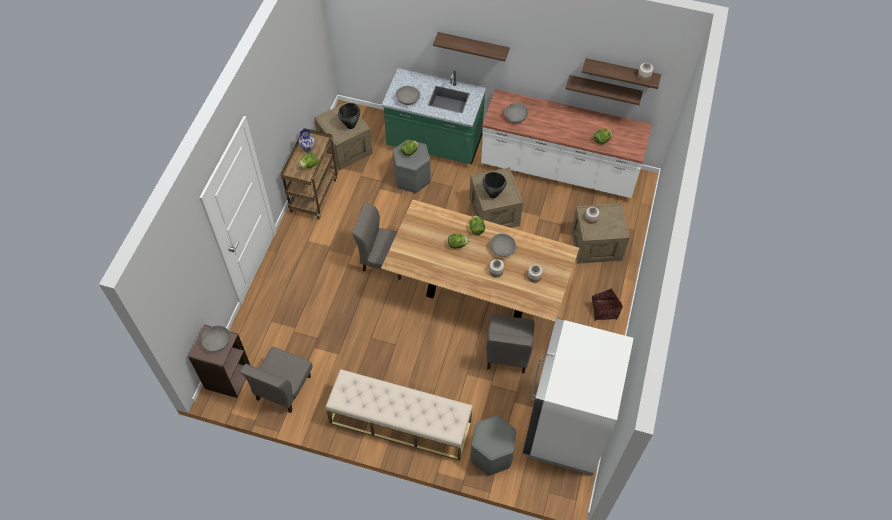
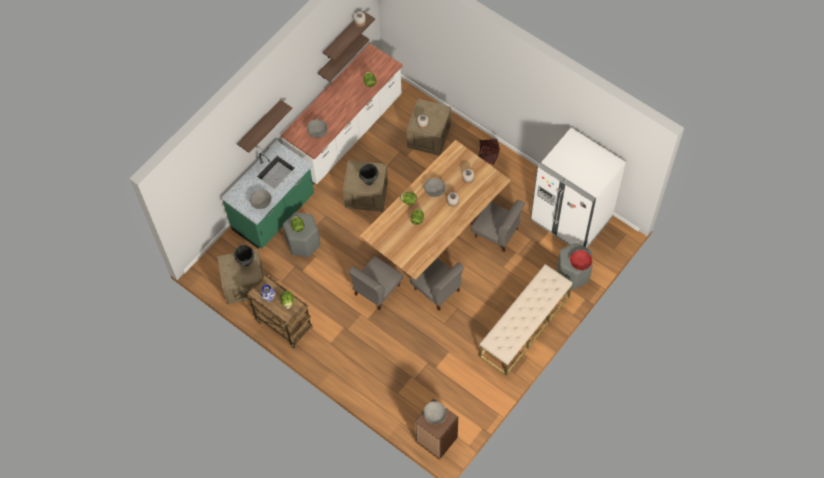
camera: 65 degrees left, 5 degrees up
(283, 388) = (462, 400): grey chair -> grey chair (437, 290)
(489, 444) = (580, 263): none -> red bowl

